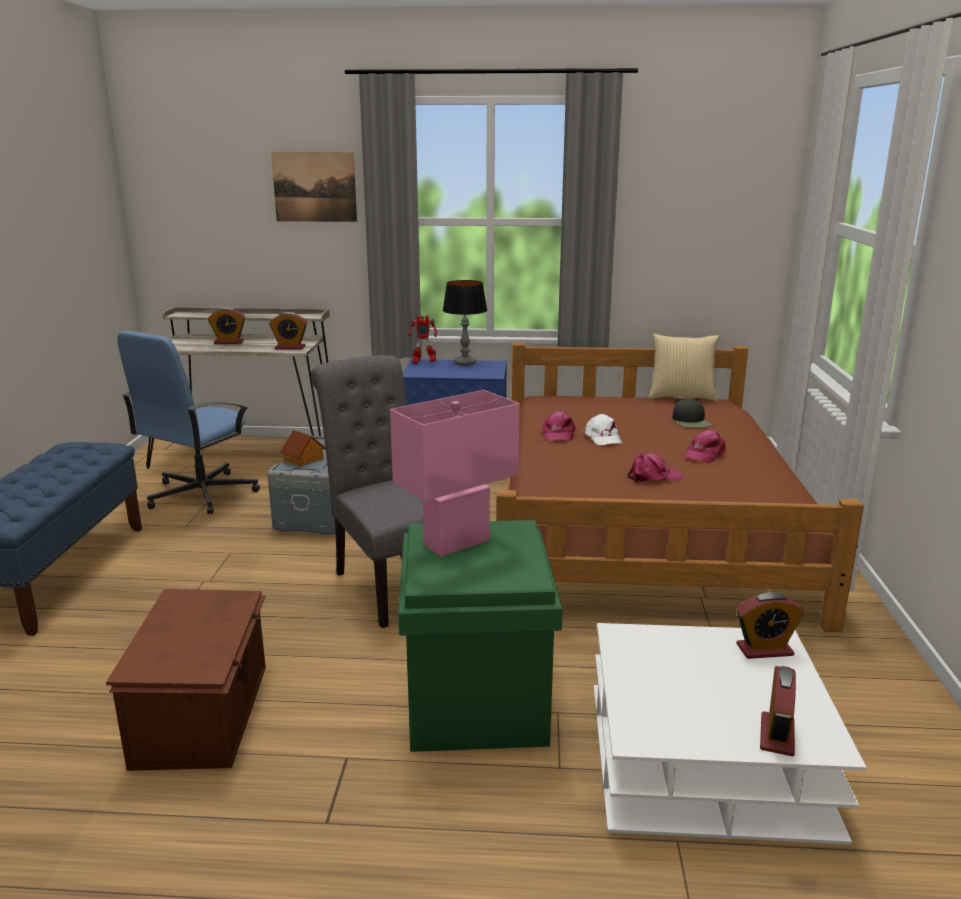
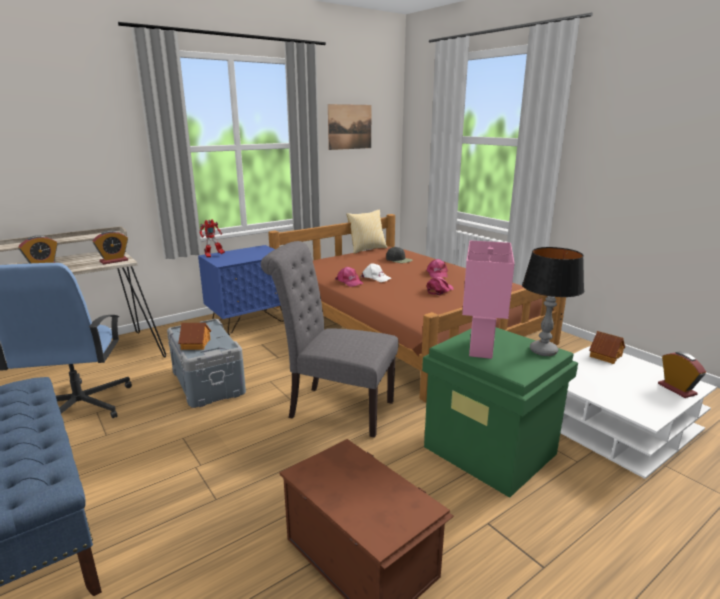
camera: 40 degrees left, 0 degrees up
(314, 187) = (93, 123): picture -> picture (350, 127)
(465, 363) = (242, 251): table lamp -> table lamp (543, 351)
(764, 650) = (605, 356): alarm clock -> toy house

